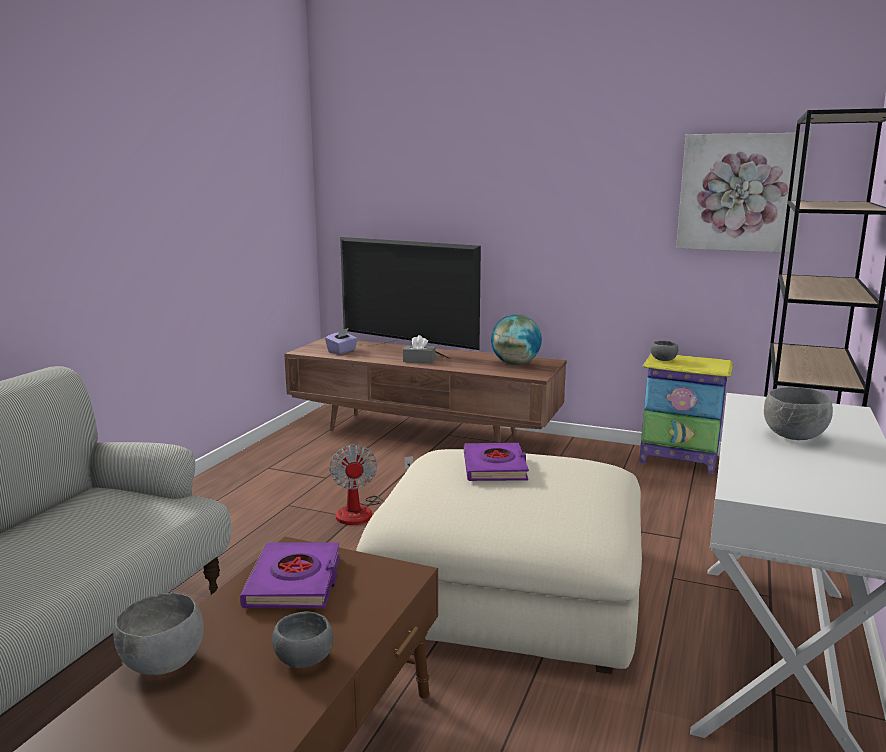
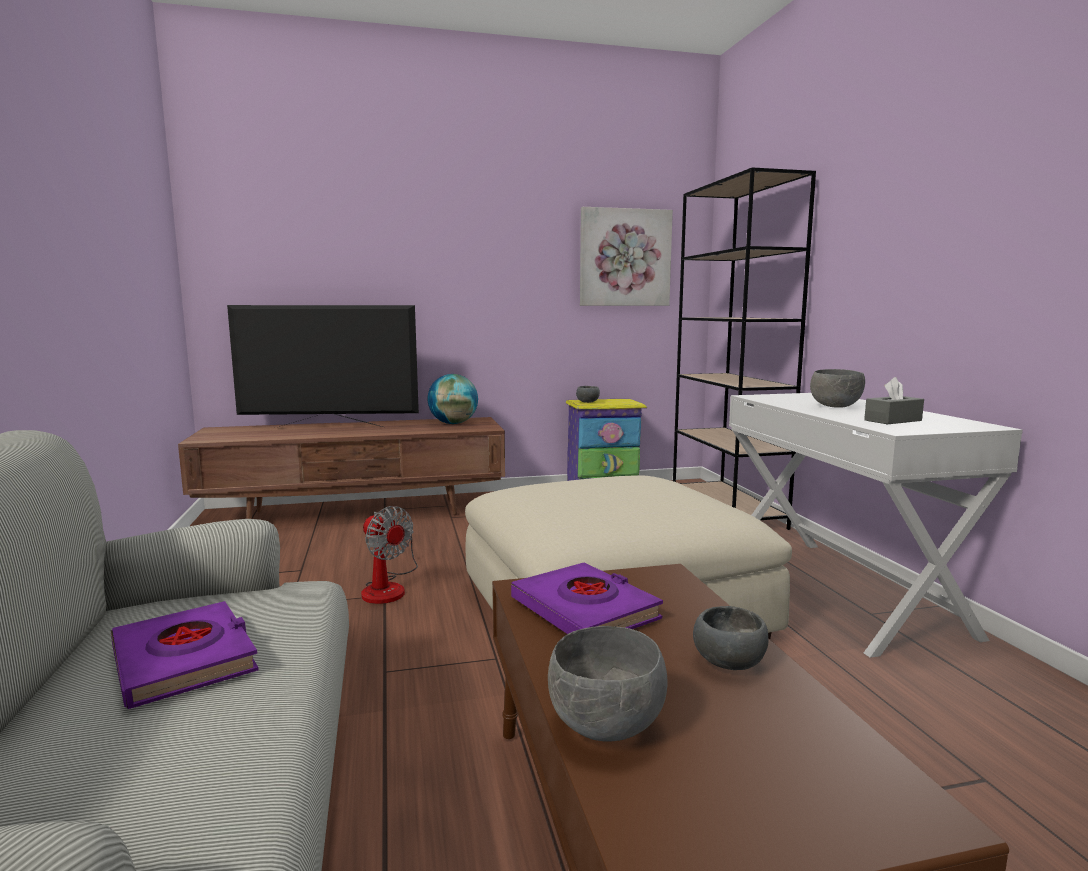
camera: 35 degrees left, 5 degrees down
(342, 351) = (251, 434): purple tissue box -> none
(419, 360) = (355, 431): grey tissue box -> grey tissue box (893, 420)
(495, 467) = (580, 489): purple book -> purple book (185, 661)

